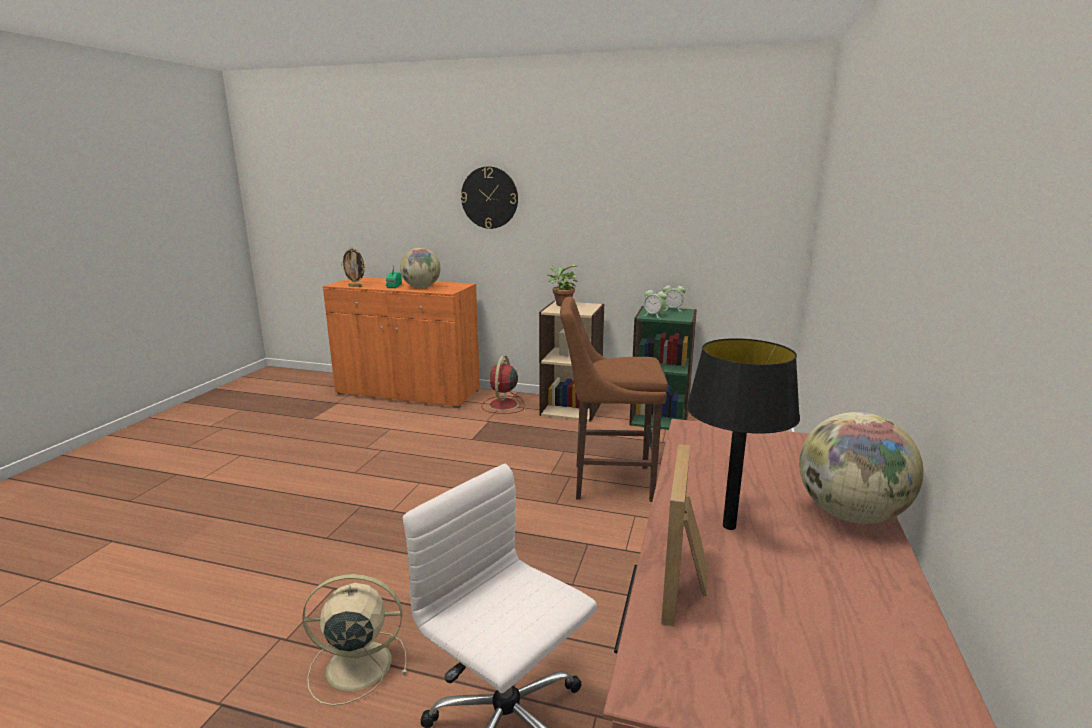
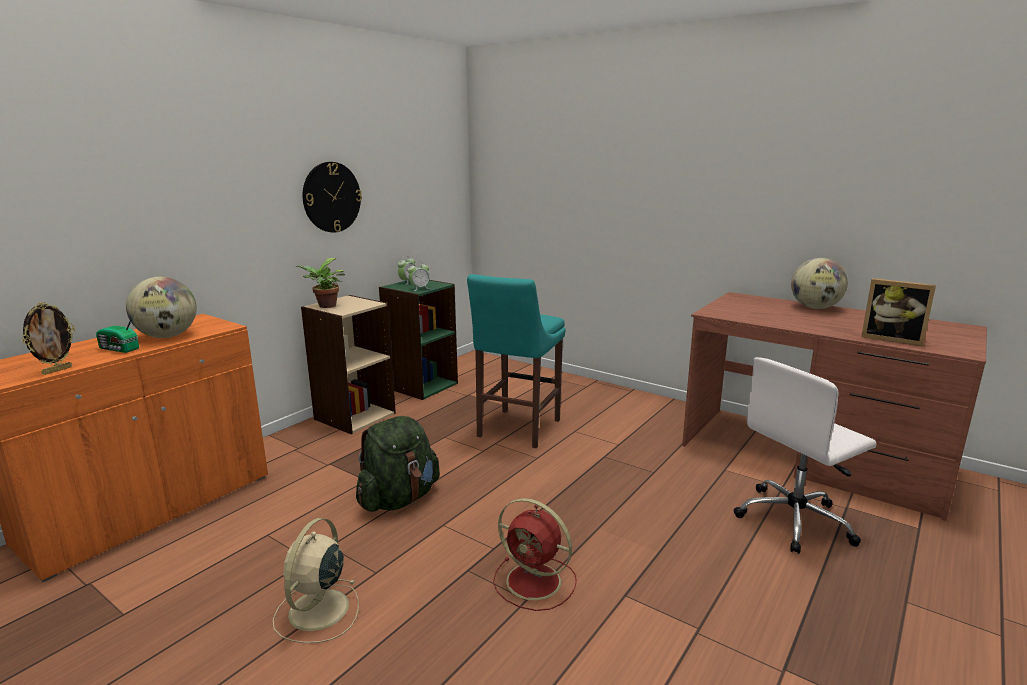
camera: 70 degrees left, 0 degrees up
(355, 665) = (736, 584): beige fan -> beige fan (317, 611)
(450, 457) = (399, 499): none -> green backpack
(489, 197) = (200, 192): wall clock -> wall clock (331, 197)
(503, 405) = (296, 449): red fan -> red fan (536, 582)
(607, 481) = (516, 430): brown stool -> turquoise stool
(729, 526) = (832, 325): black table lamp -> none

